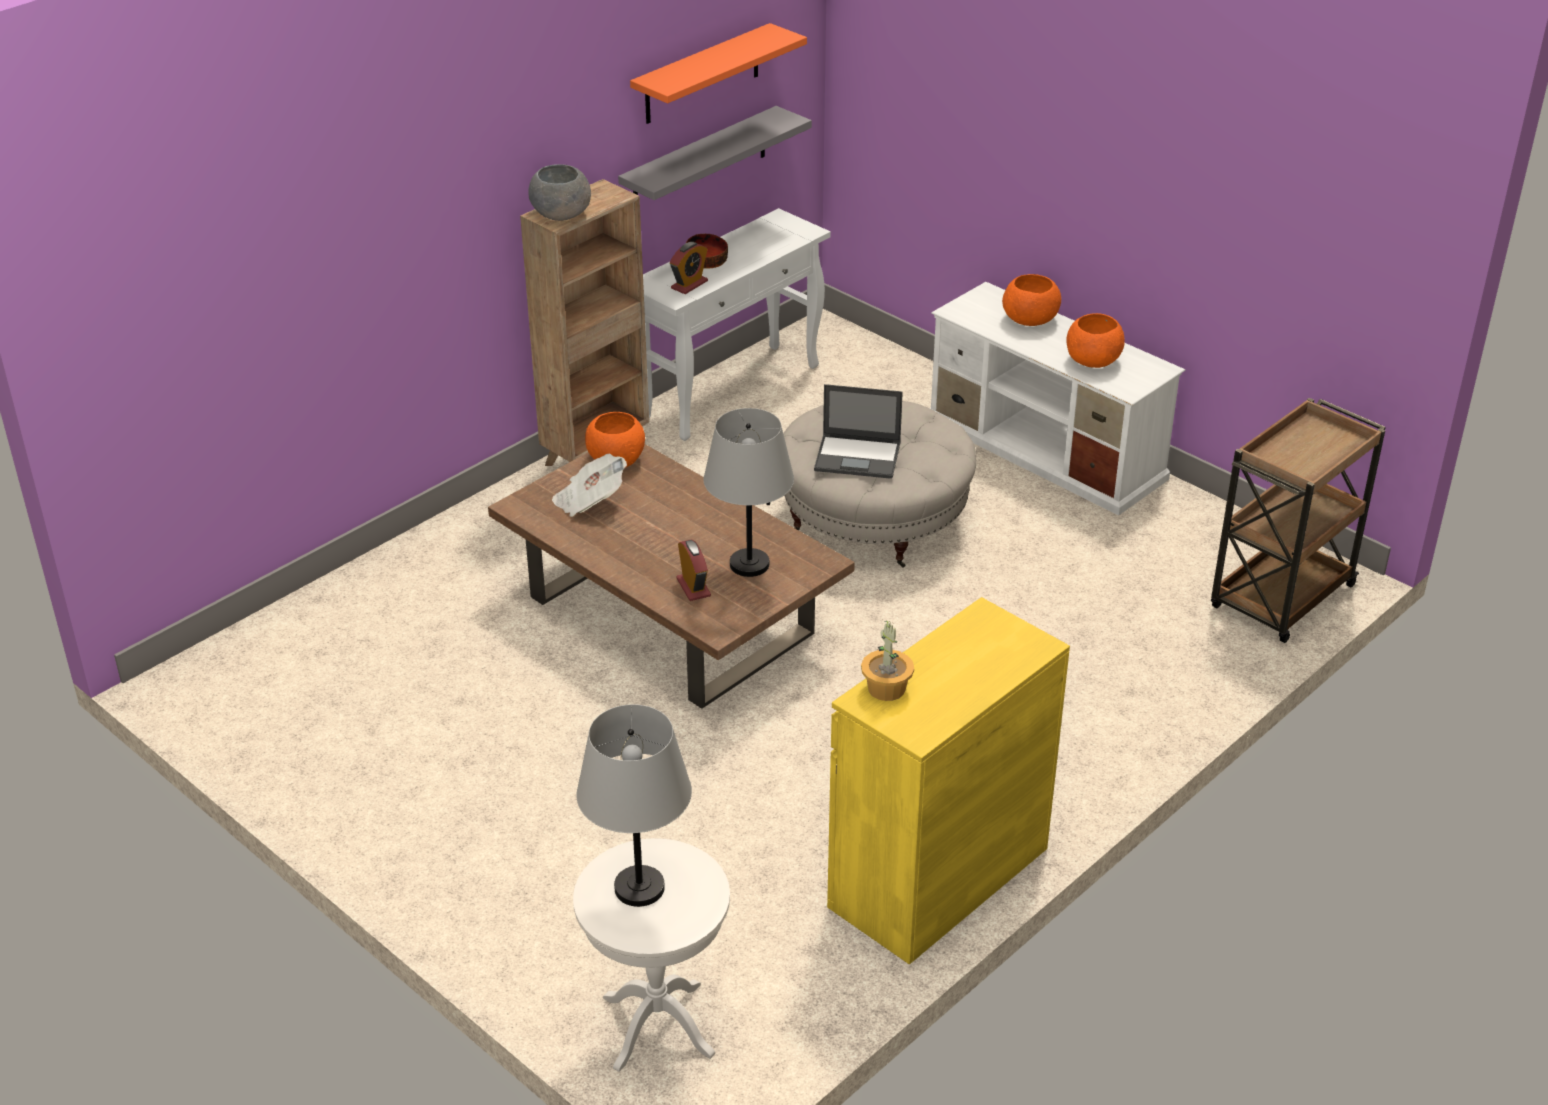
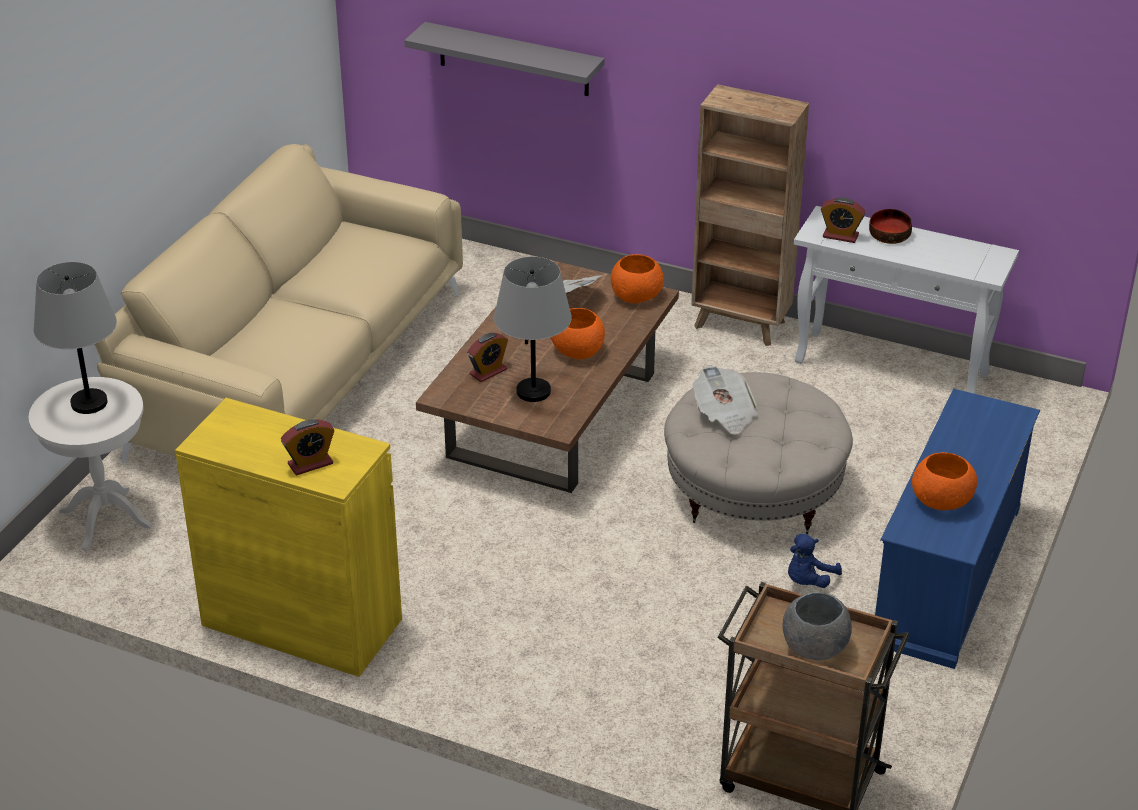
camera: 70 degrees right, 0 degrees up
(451, 798) = (295, 372): none -> beige sofa
(561, 214) = (732, 99): grey bowl -> grey bowl (814, 647)
(700, 162) = (937, 154): grey shelf -> grey shelf (513, 59)
(702, 75) = (952, 77): orange shelf -> none
(858, 457) = (724, 414): laptop -> newspaper
(886, 689) = (250, 418): potted plant -> none
(996, 658) = (310, 464): none -> alarm clock
(1021, 523) = (808, 581): none -> blue plush toy
(1029, 320) = (987, 448): orange bowl -> orange bowl (577, 350)
(1046, 448) = (947, 575): white tv stand -> blue tv stand

